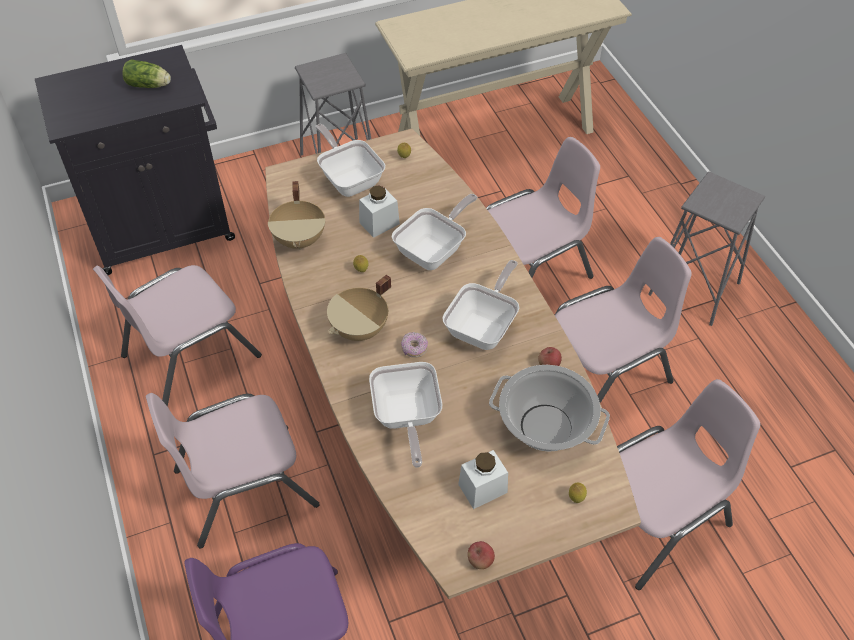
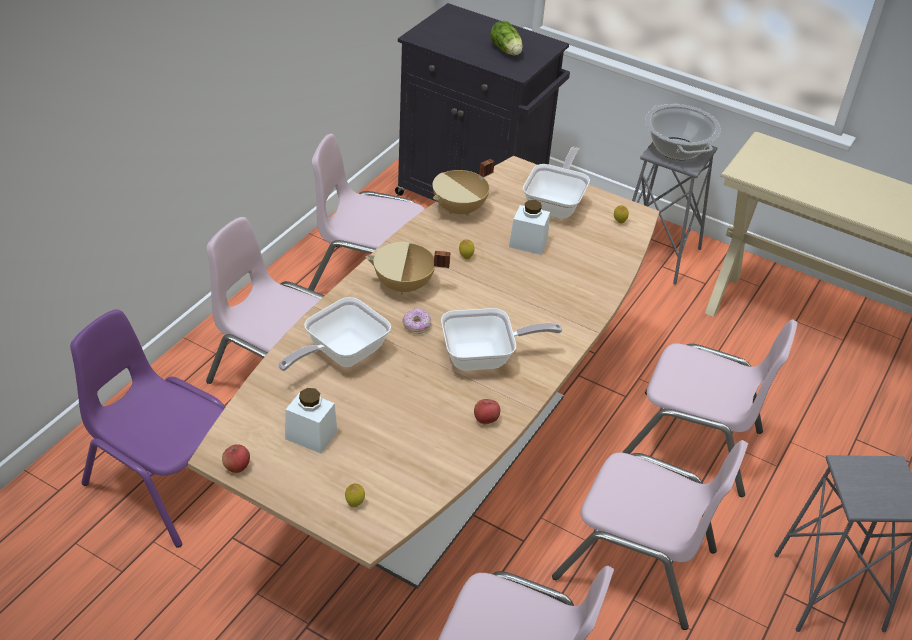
camera: 50 degrees right, 10 degrees down
(434, 250) = (536, 288): frying pan -> none
(545, 427) = (414, 448): cooking pot -> cooking pot (676, 149)

